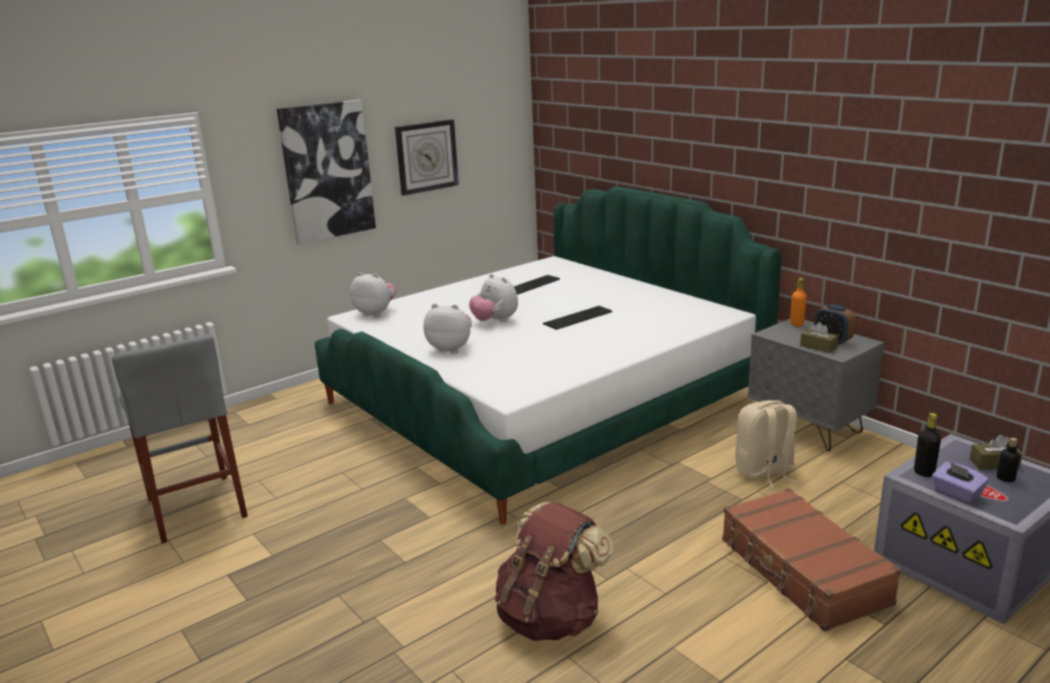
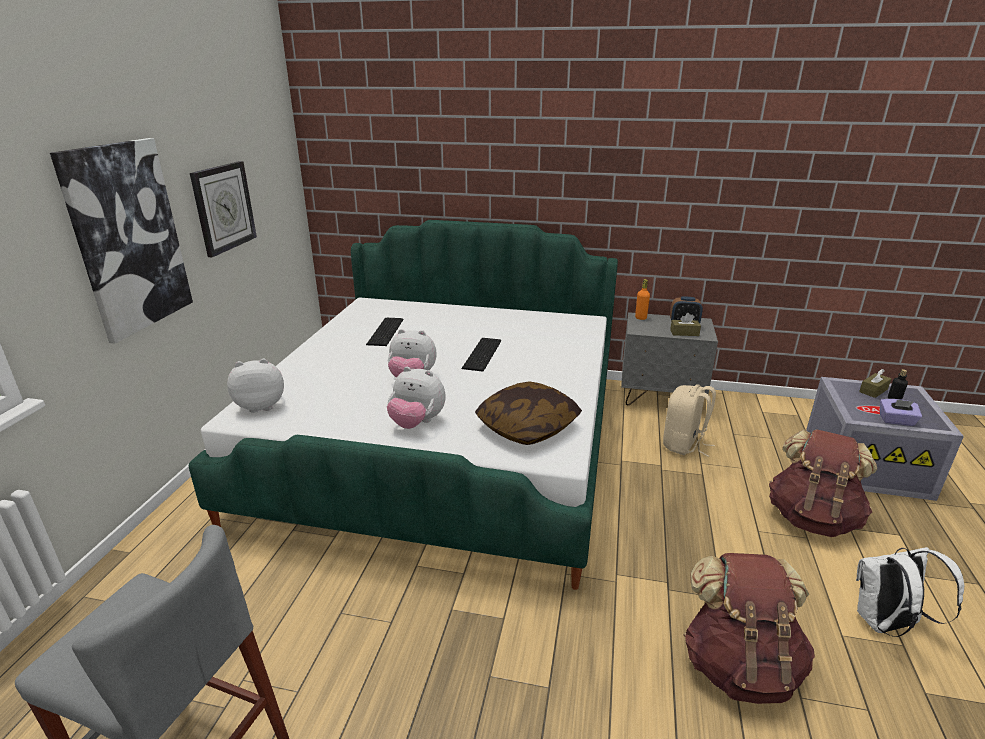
camera: 40 degrees left, 5 degrees up
(451, 349) = (417, 423): plush toy -> plush toy turned 135 degrees counterclockwise
(521, 372) = (527, 427): none -> pillow
(730, 663) = (885, 624): none -> white backpack
(802, 572) = (812, 518): brown suitcase -> brown backpack
(924, 472) = (858, 411): black bottle -> none

